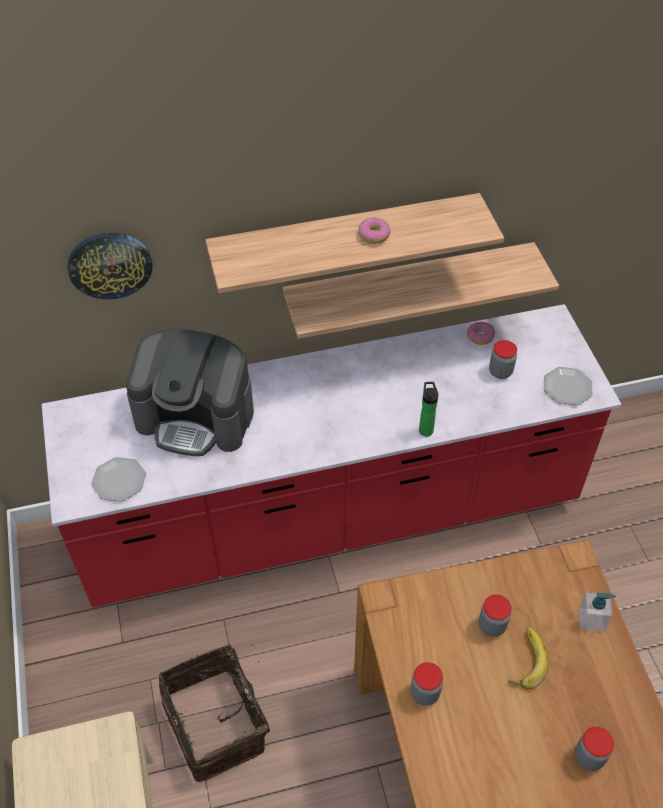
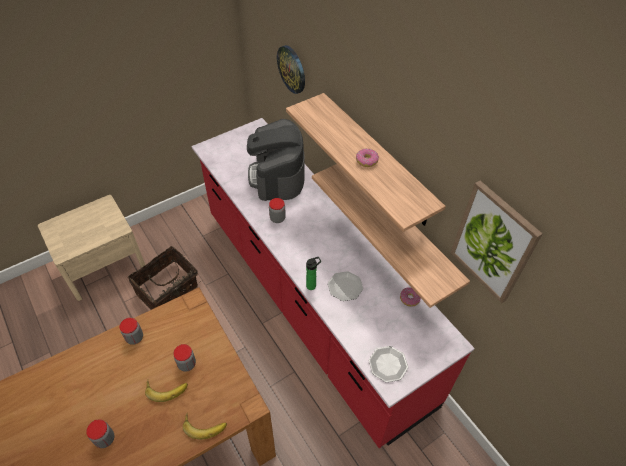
camera: 70 degrees right, 0 degrees up
(119, 480) = (224, 160): plate -> plate (345, 286)
(500, 372) = (382, 318): jar -> jar (277, 218)
(557, 171) = (493, 242): none -> picture
(591, 620) = (205, 424): soap dispenser -> banana

